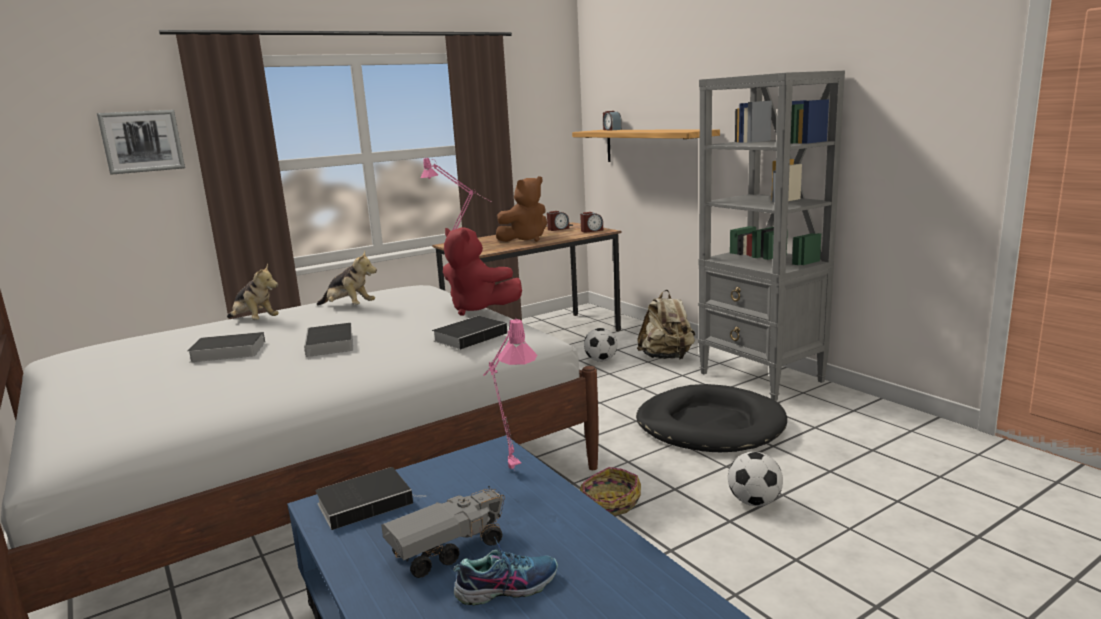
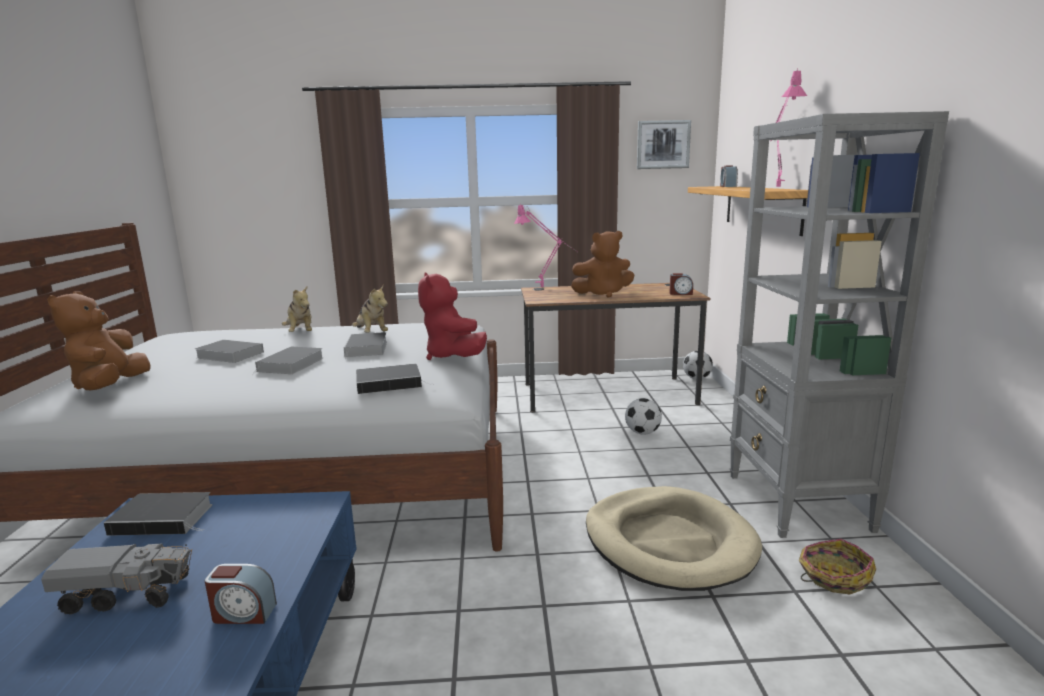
camera: 30 degrees right, 0 degrees up
(142, 141) = (291, 177): picture -> picture (663, 144)
(144, 406) = (110, 387): none -> brown plush toy
(380, 318) = (366, 349): none -> book
(507, 586) = (92, 660): shoe -> none
(508, 466) = (299, 525): pink table lamp -> pink table lamp (776, 188)
(558, 229) = (653, 287): alarm clock -> alarm clock (243, 613)
(609, 503) = (465, 594): basket -> basket (833, 577)
(667, 358) = (713, 448): beige backpack -> none
(710, 425) = (669, 542): black dog bed -> beige dog bed
(754, 502) = (606, 661): football -> football (697, 378)

